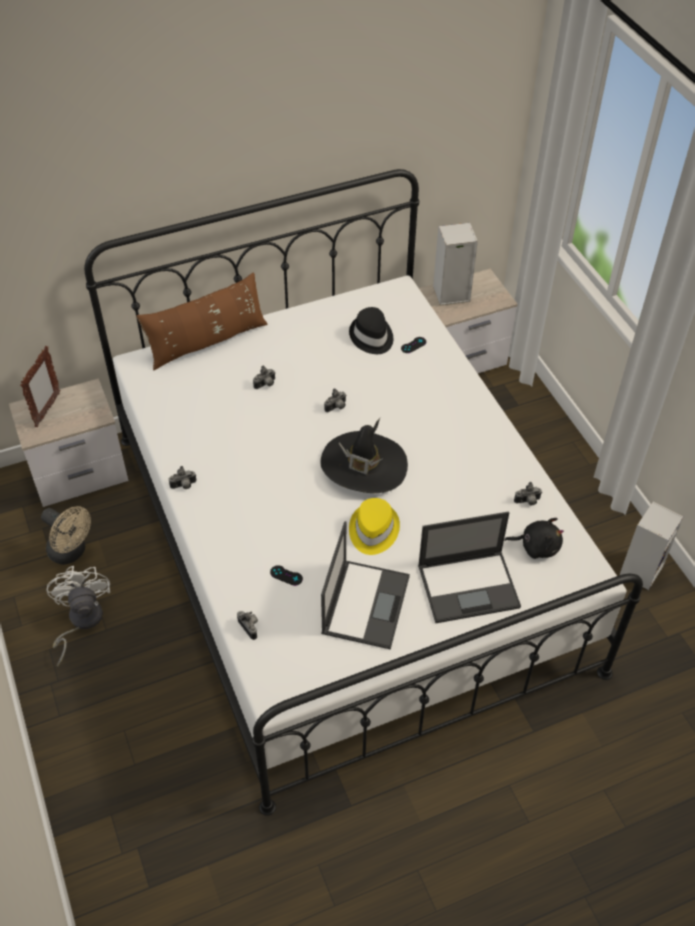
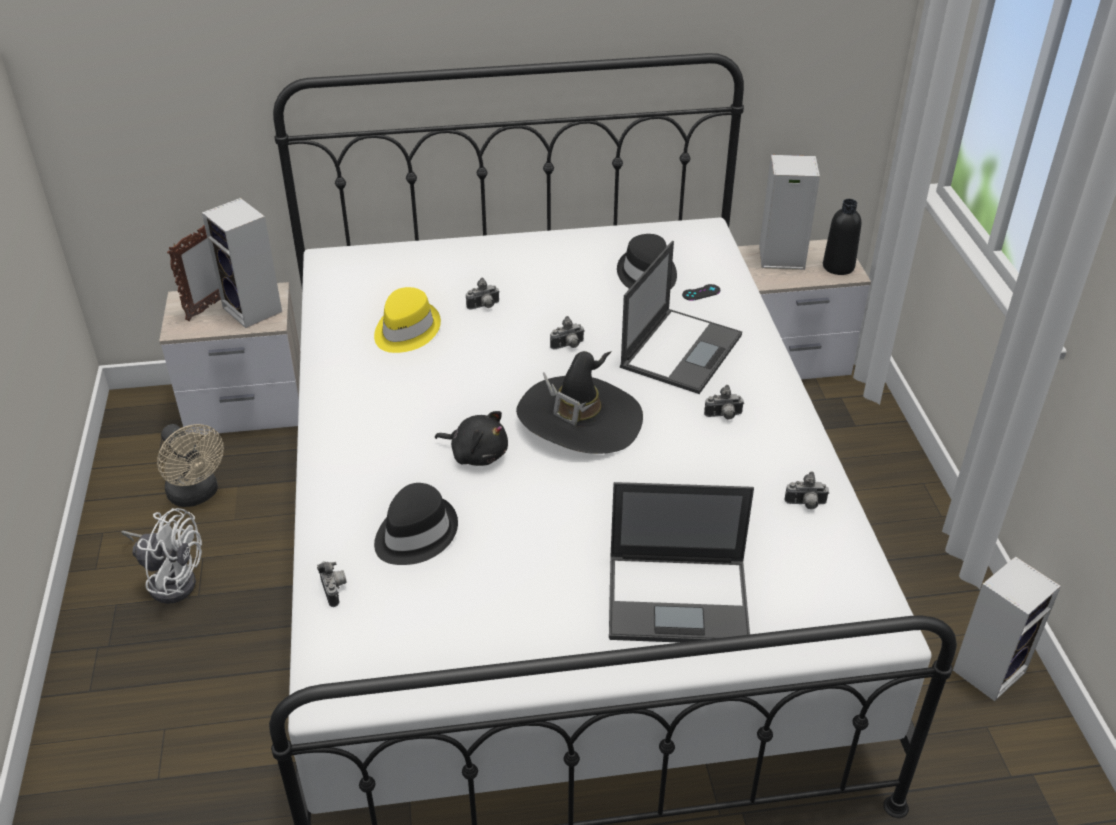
camera: 15 degrees right, 10 degrees down
(81, 622) = (171, 579): white fan -> white fan turned 105 degrees clockwise
(83, 408) = (254, 310): none -> speaker
(184, 486) = (325, 402): camera -> camera (723, 416)
(207, 342) = (429, 250): brown pillow -> none
(286, 575) = (414, 534): black game controller -> black hat
(365, 603) = (514, 592): laptop -> laptop (681, 350)
(373, 530) = (561, 500): yellow hat -> yellow hat (405, 330)
(492, 295) = (838, 266): none -> black bottle
(536, 546) = (802, 565): black plush toy -> black plush toy (476, 454)

